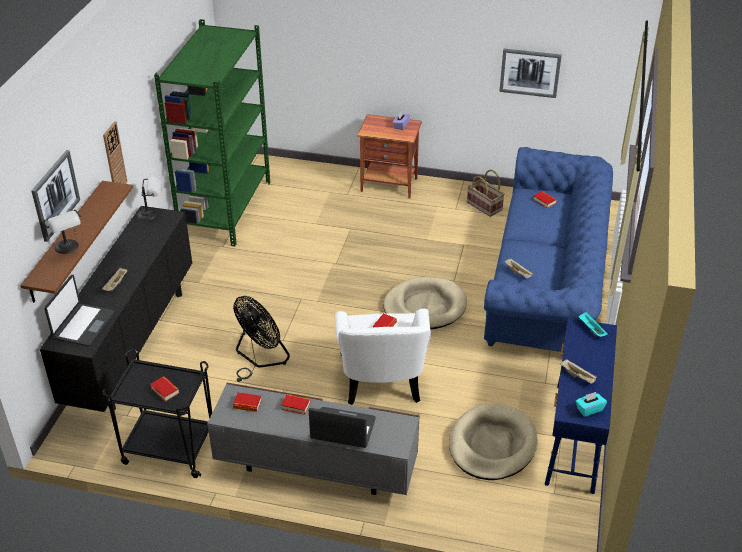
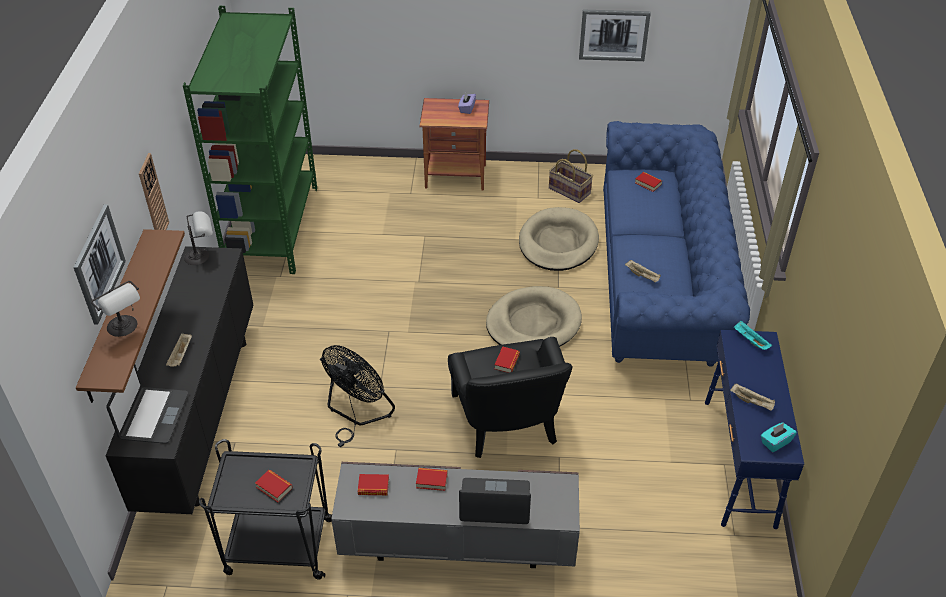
camera: 10 degrees left, 5 degrees up
(381, 378) = (506, 419): white armchair -> black armchair
(492, 445) = (651, 485): beige dog bed -> beige dog bed (558, 243)

